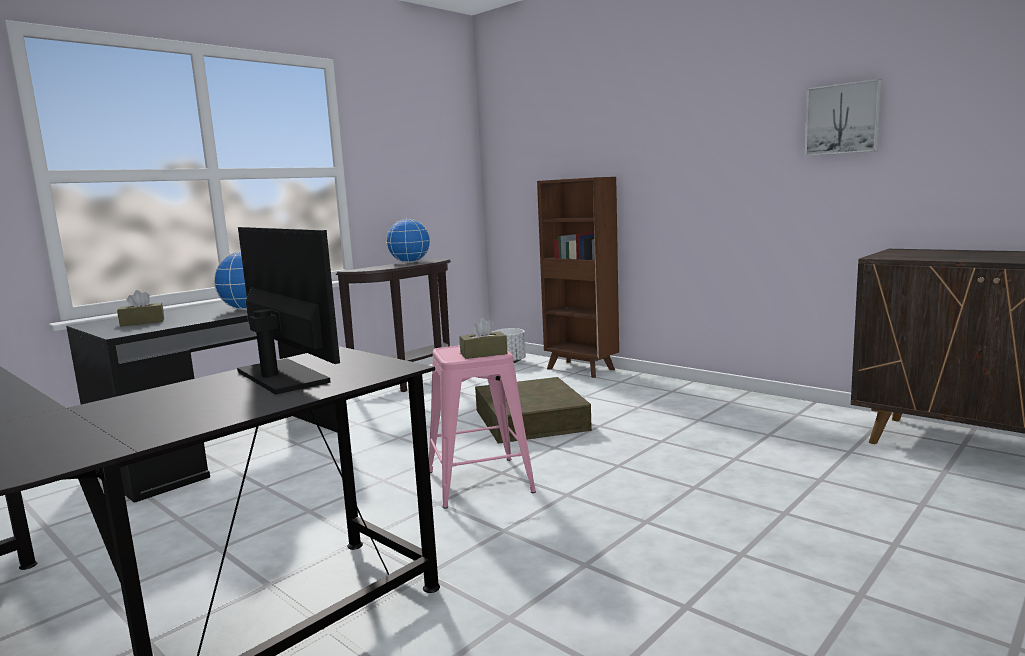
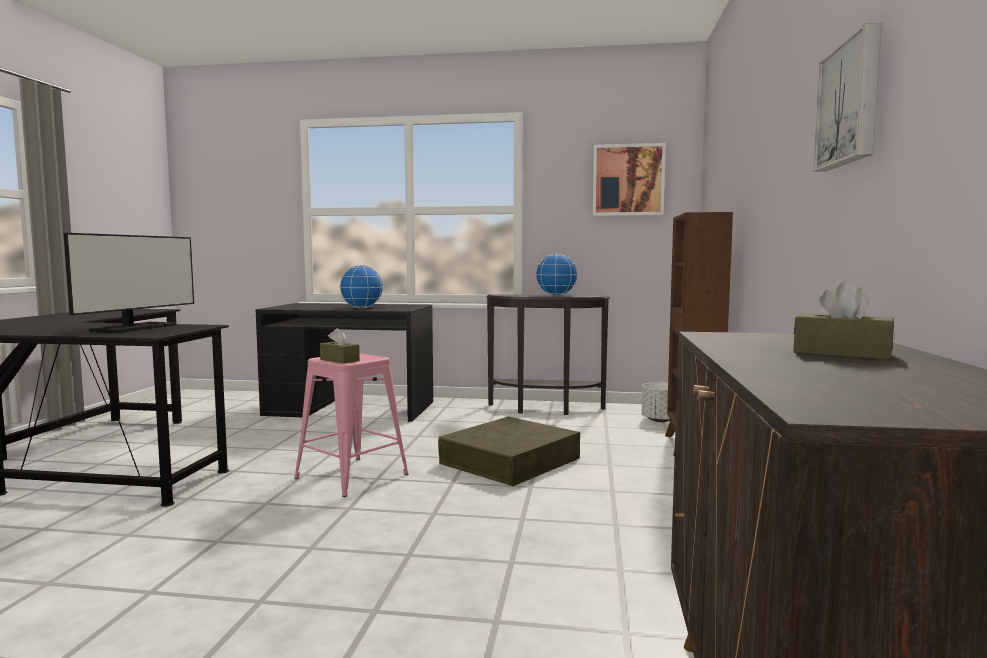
camera: 55 degrees right, 5 degrees down
(142, 322) = (307, 306): brown tissue box -> brown tissue box (841, 353)
(430, 142) = (628, 180): none -> picture

